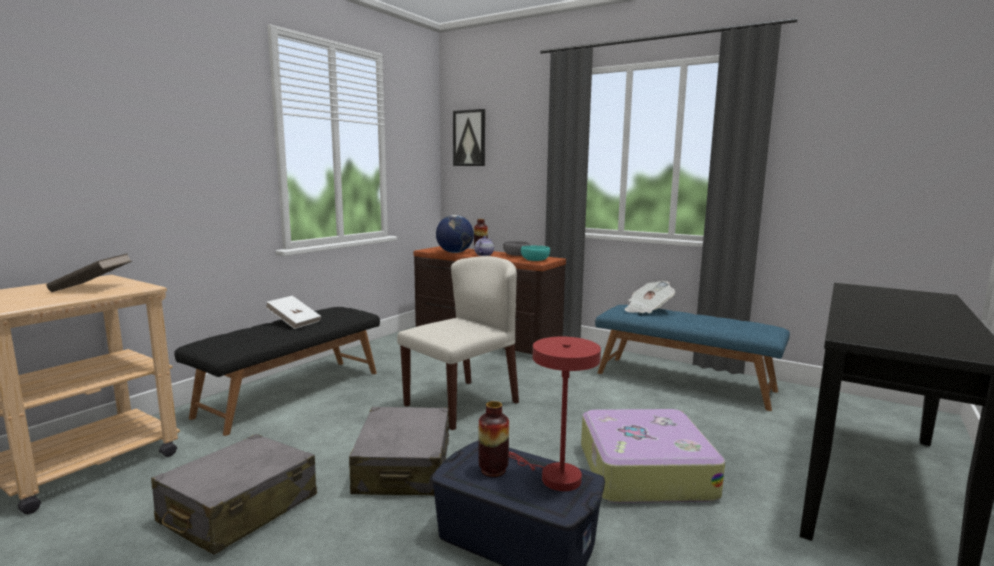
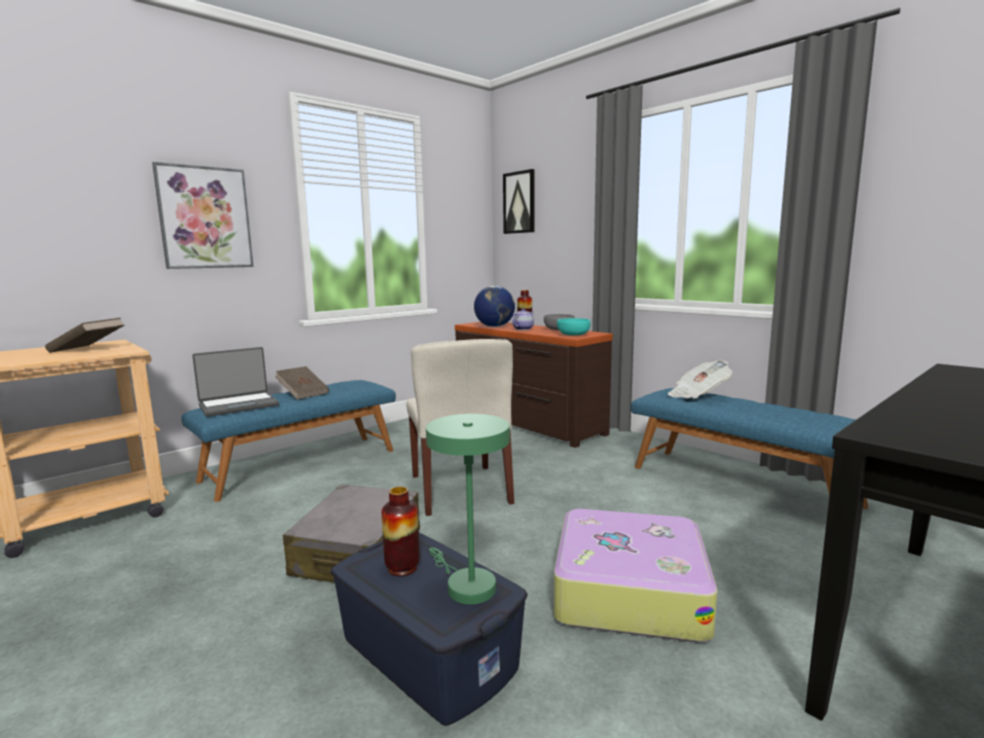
camera: 15 degrees right, 0 degrees up
(190, 148) = (205, 218): none -> picture
(238, 337) = (238, 405): none -> laptop
(239, 509) = (177, 577): grey suitcase -> none
(292, 393) = (301, 465): black bench -> blue bench
(294, 322) = (303, 393): white book -> brown book
(462, 403) = (460, 489): beige chair -> beige chair turned 105 degrees clockwise
(554, 477) = (466, 585): red table lamp -> green table lamp

